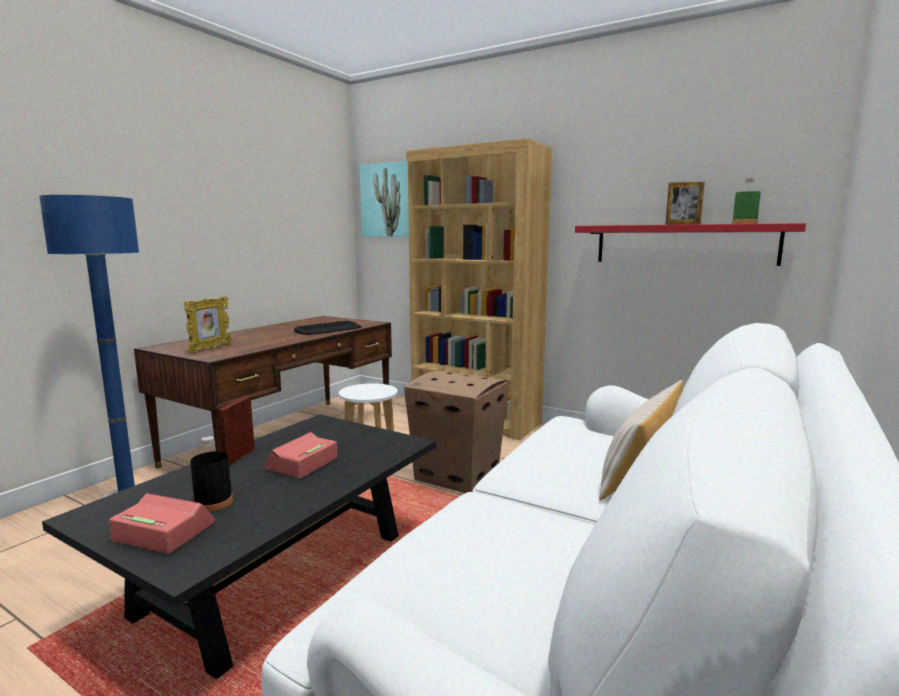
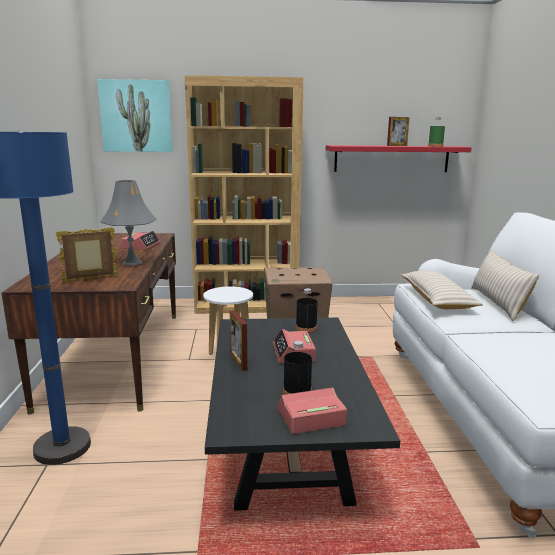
camera: 35 degrees left, 5 degrees up
(210, 348) = (90, 279): picture frame -> picture frame turned 105 degrees counterclockwise
(277, 341) = (132, 263): none -> grey table lamp
(328, 329) = (141, 246): keyboard -> alarm clock
(374, 443) = (306, 328): none -> black bottle
(553, 443) = (437, 299): none -> beige pillow

